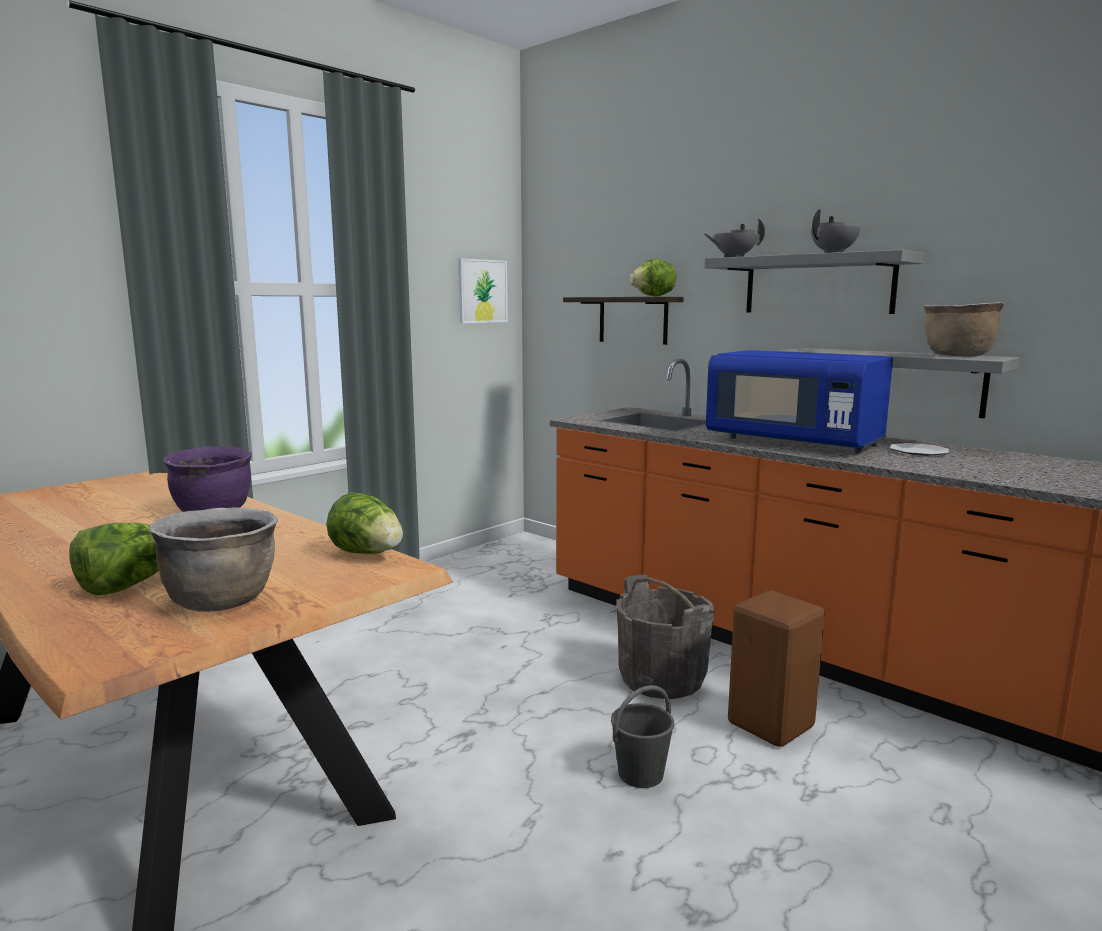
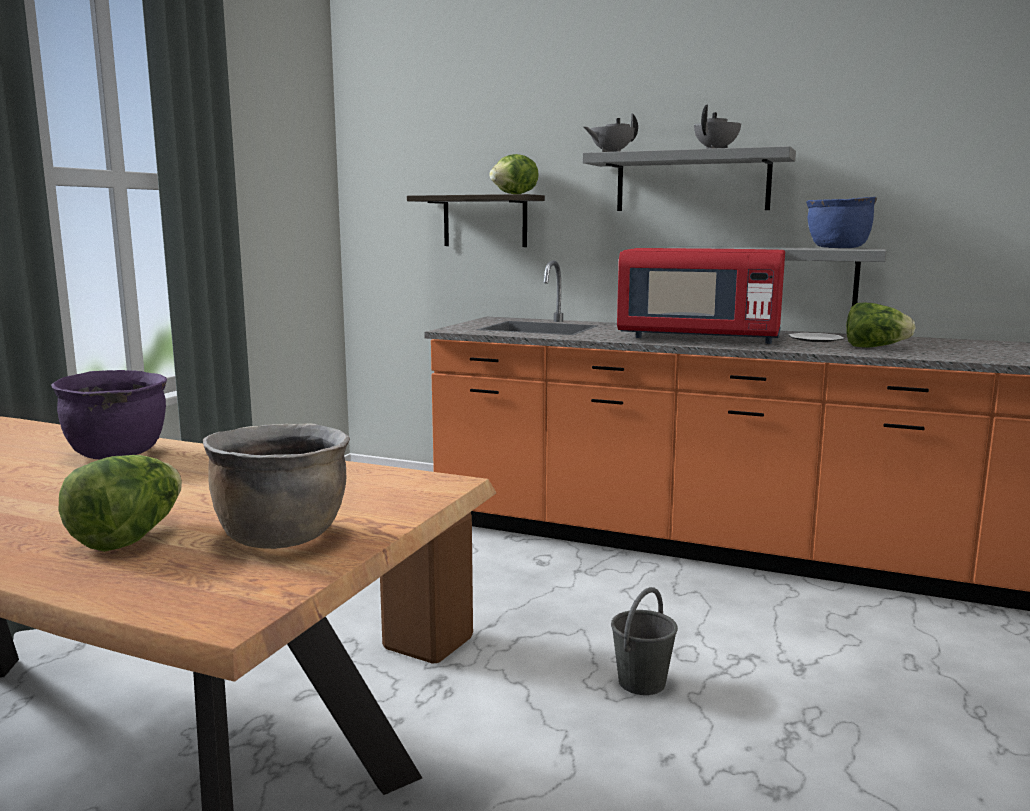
camera: 20 degrees left, 0 degrees up
(369, 554) = (384, 474): lettuce -> lettuce (874, 347)
(482, 291) = (301, 189): picture -> none
(662, 678) = (600, 592): grey bucket -> none
(773, 725) = (730, 616): brown stool -> brown stool (431, 643)
(794, 442) = (700, 338): blue microwave -> red microwave
(957, 356) = (837, 248): brown cooking pot -> blue cooking pot

